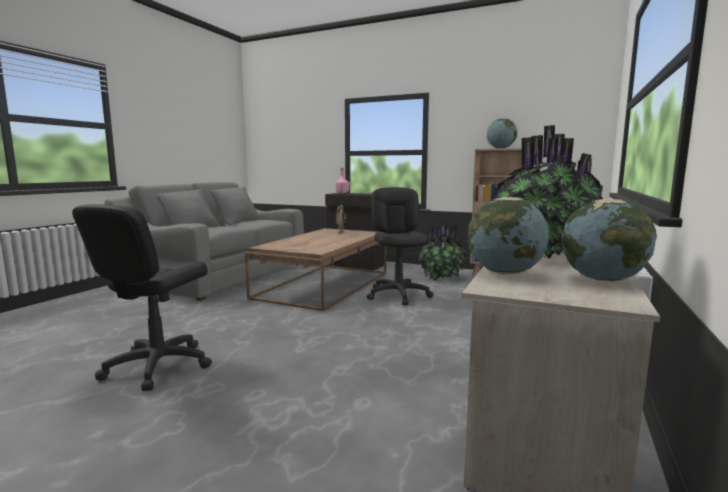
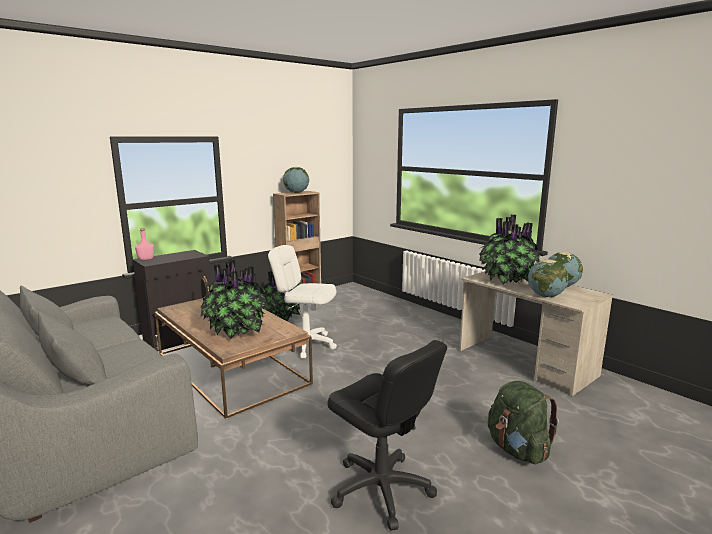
camera: 65 degrees left, 5 degrees up
(248, 436) = (517, 450): none -> green backpack
(298, 243) = (236, 332): none -> potted plant
(398, 295) = (306, 344): black office chair -> white office chair

